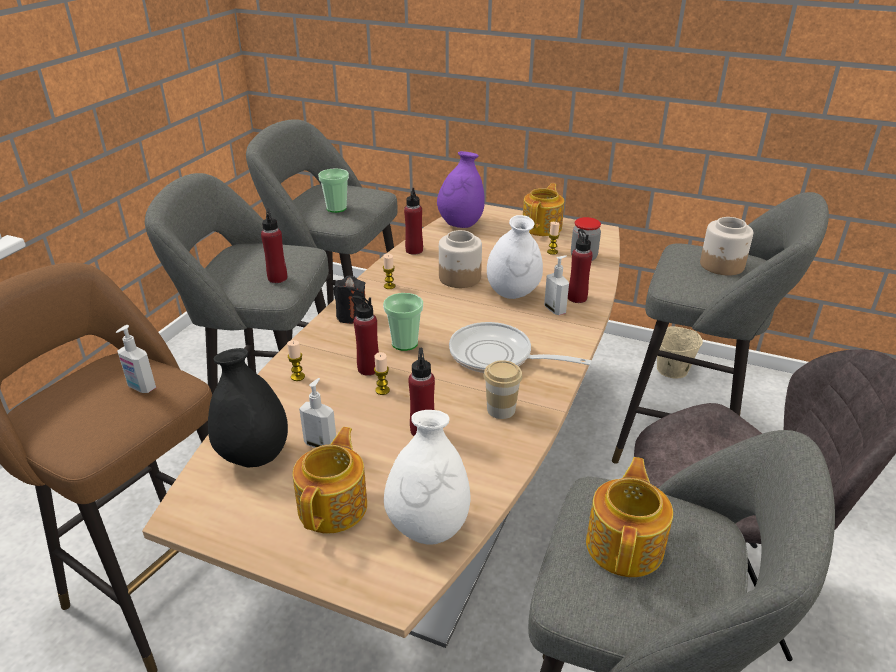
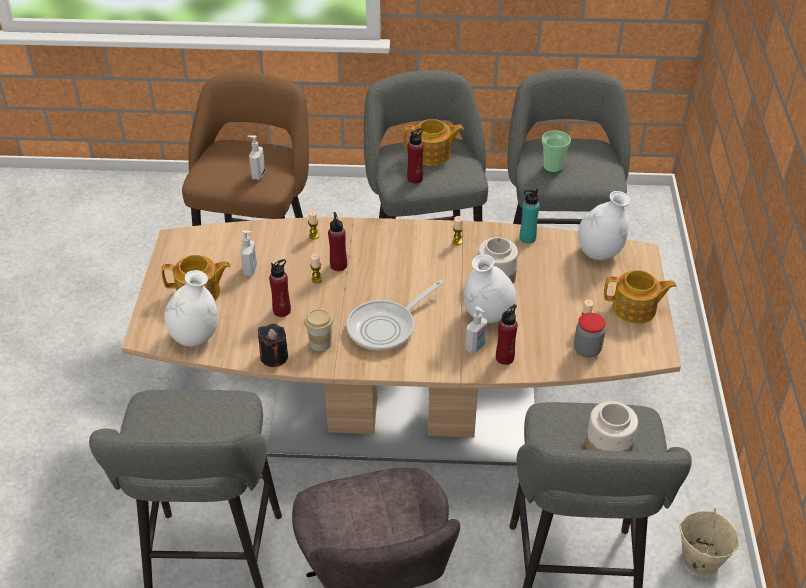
camera: 70 degrees right, 10 degrees up
(254, 456) = (229, 246): black vase -> none
(351, 316) = (401, 235): black candle -> black candle (274, 357)
(404, 343) = (379, 273): cup -> none
(414, 250) = (527, 238): red bottle -> turquoise bottle
(461, 224) = (599, 253): purple vase -> white vase
(497, 356) = (386, 327): frying pan -> frying pan turned 135 degrees counterclockwise
(626, 545) = (190, 418): teapot -> teapot (432, 155)

